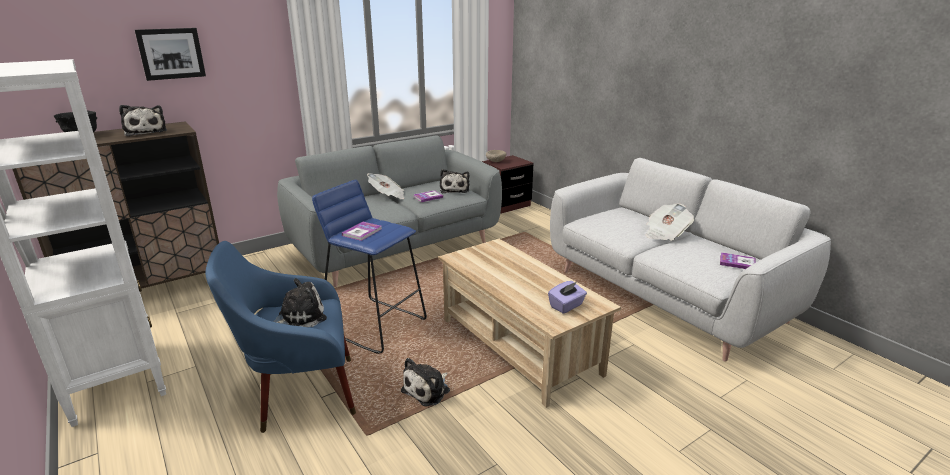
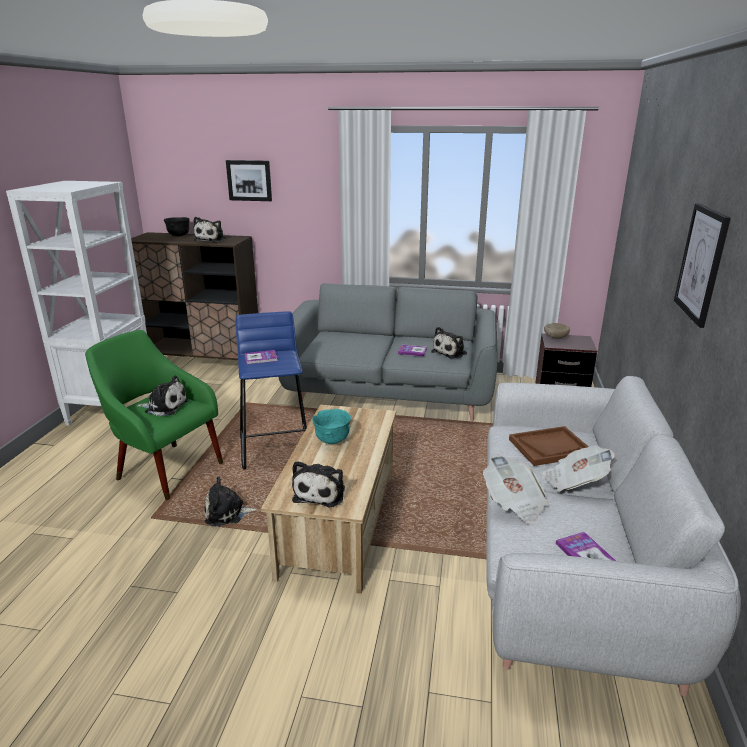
camera: 45 degrees right, 0 degrees up
(300, 393) = (166, 468): blue armchair -> green armchair
(387, 195) = (387, 339): newspaper -> newspaper (514, 503)
(501, 274) = (332, 440): none -> turquoise bowl
(566, 306) = (321, 492): purple tissue box -> plush toy
(623, 221) = (549, 447): none -> brown tray
(681, 68) = (701, 263): none -> picture

